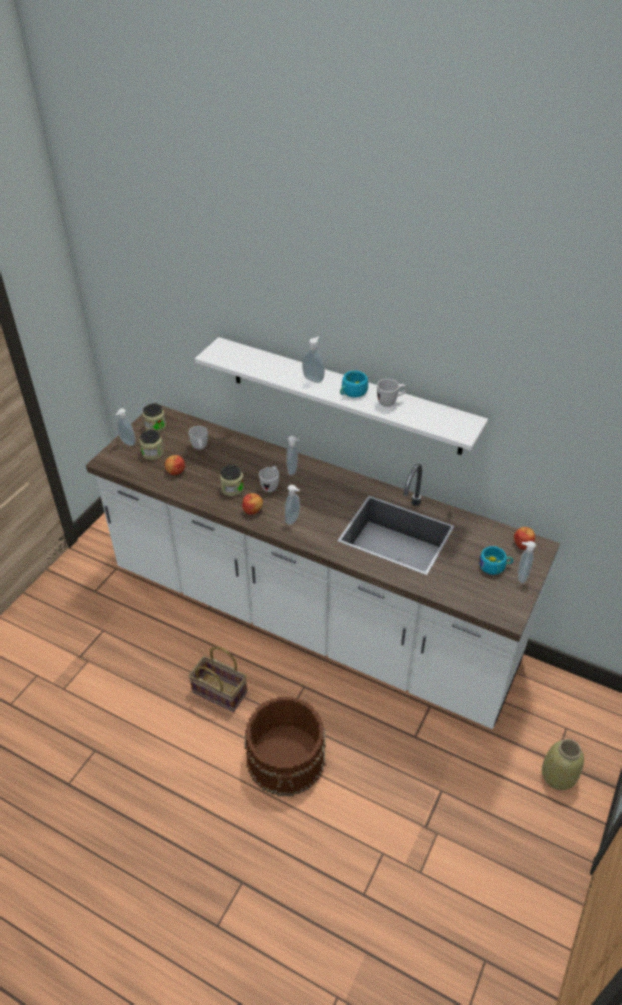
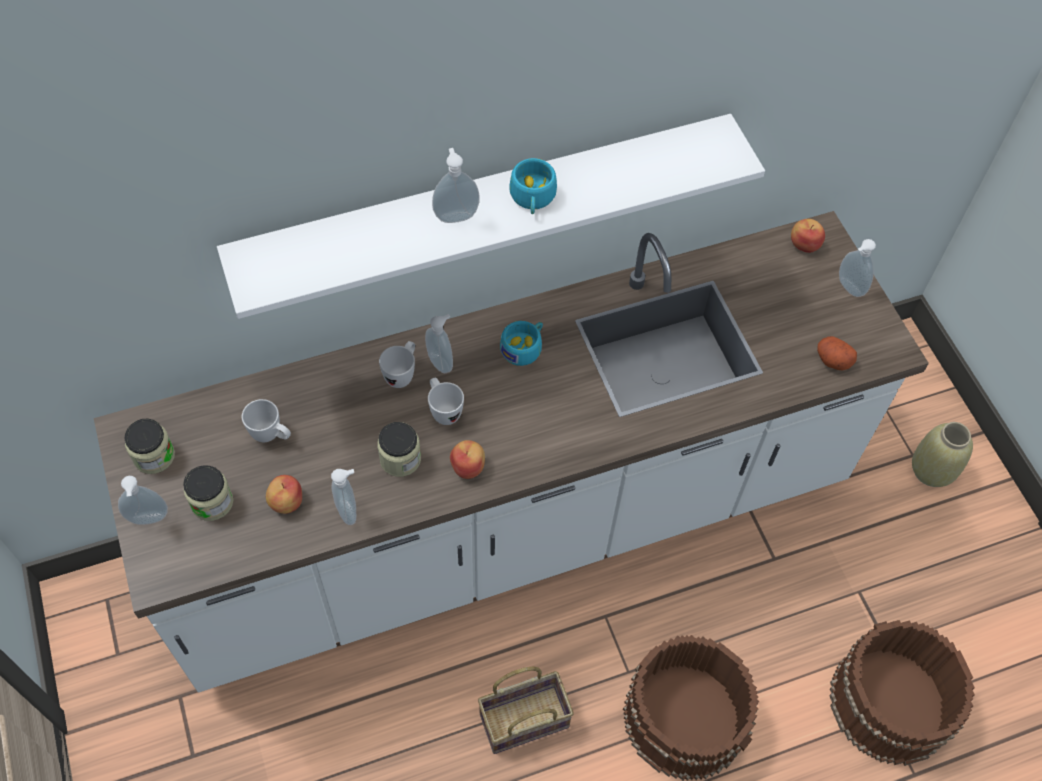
camera: 50 degrees left, 15 degrees up
(293, 520) = (535, 435): soap dispenser -> soap dispenser (349, 510)
(390, 402) = (598, 177): white mug -> white mug (402, 374)
(391, 851) = (888, 703): none -> brown bucket
(469, 595) = (832, 360): none -> potato
(495, 566) = (811, 298): turquoise cup -> turquoise cup (524, 347)

